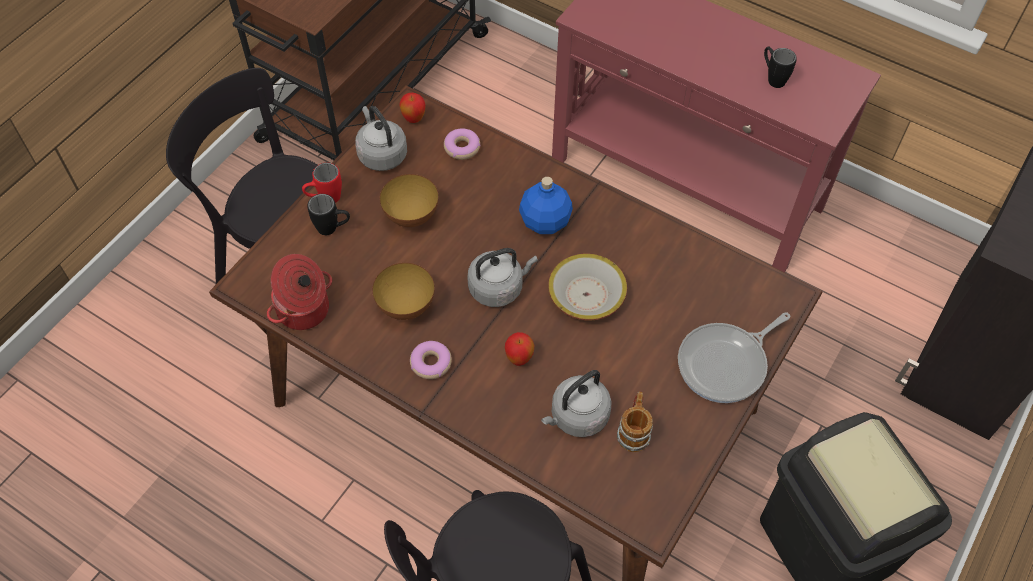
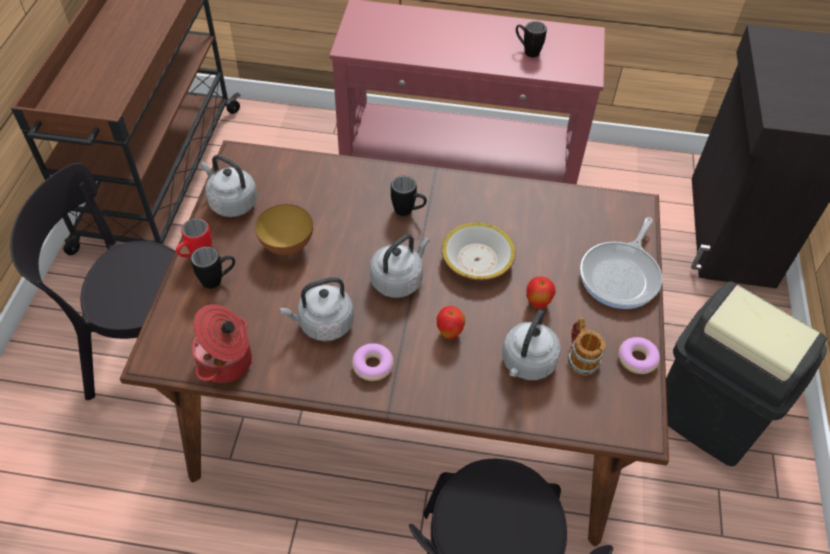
camera: 25 degrees left, 5 degrees down
(406, 306) = (323, 324): bowl -> grey kettle
(414, 119) = (246, 165): apple -> apple (537, 303)
(462, 148) = (303, 175): donut -> donut (637, 359)
(545, 221) = (408, 212): blue bottle -> black mug

